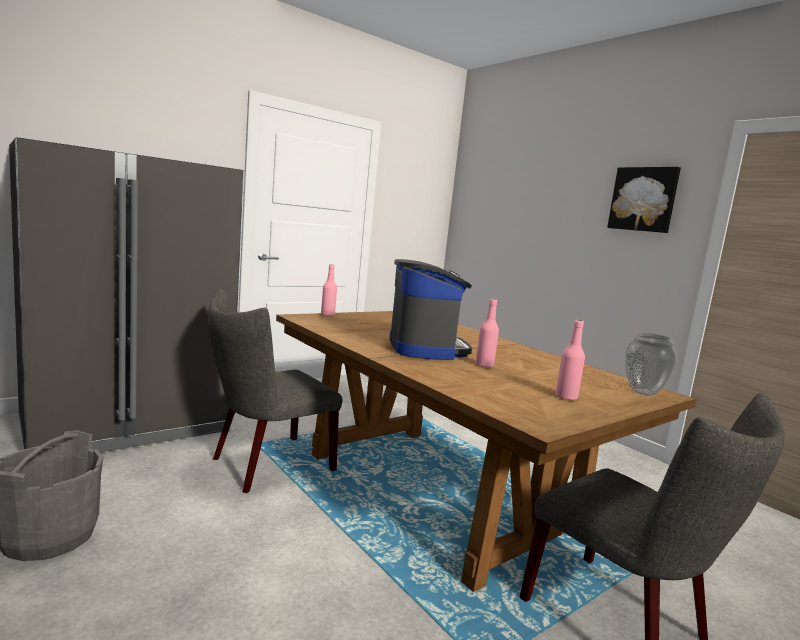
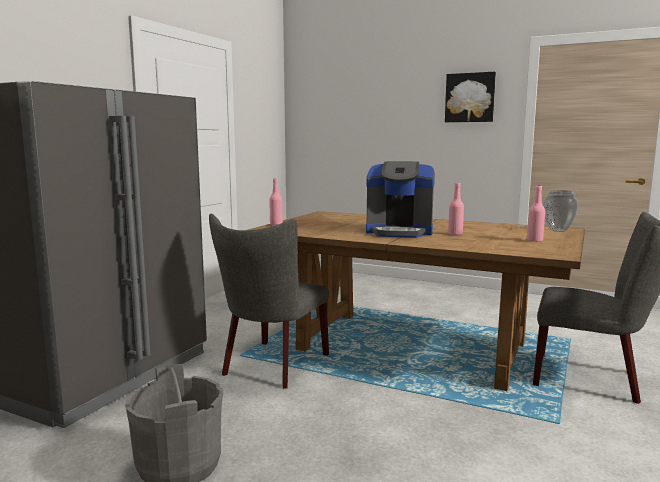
camera: 25 degrees left, 0 degrees up
(426, 348) = (399, 232): coffee machine -> coffee machine turned 135 degrees clockwise

